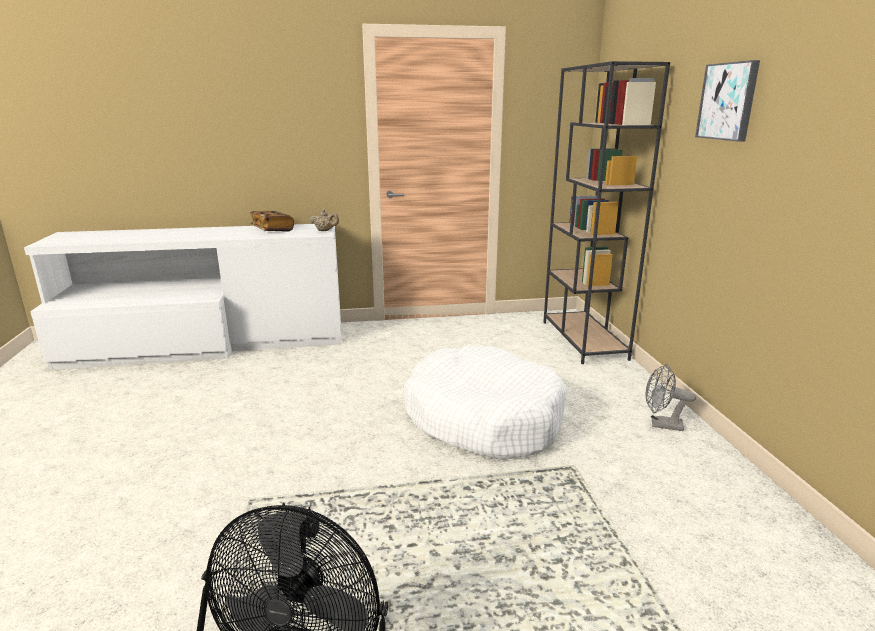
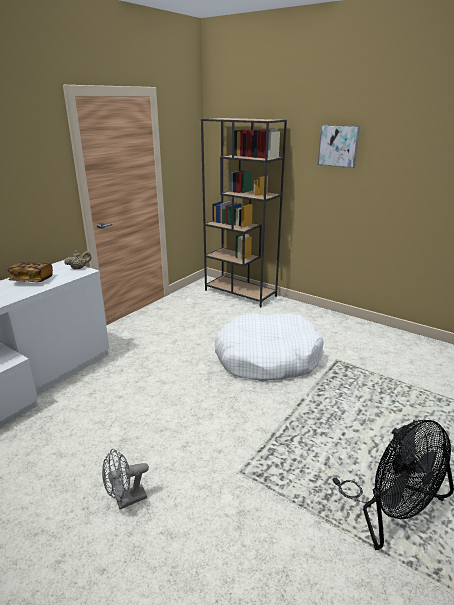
camera: 45 degrees left, 5 degrees up
(661, 424) = (334, 323): grey fan -> grey fan (126, 500)

